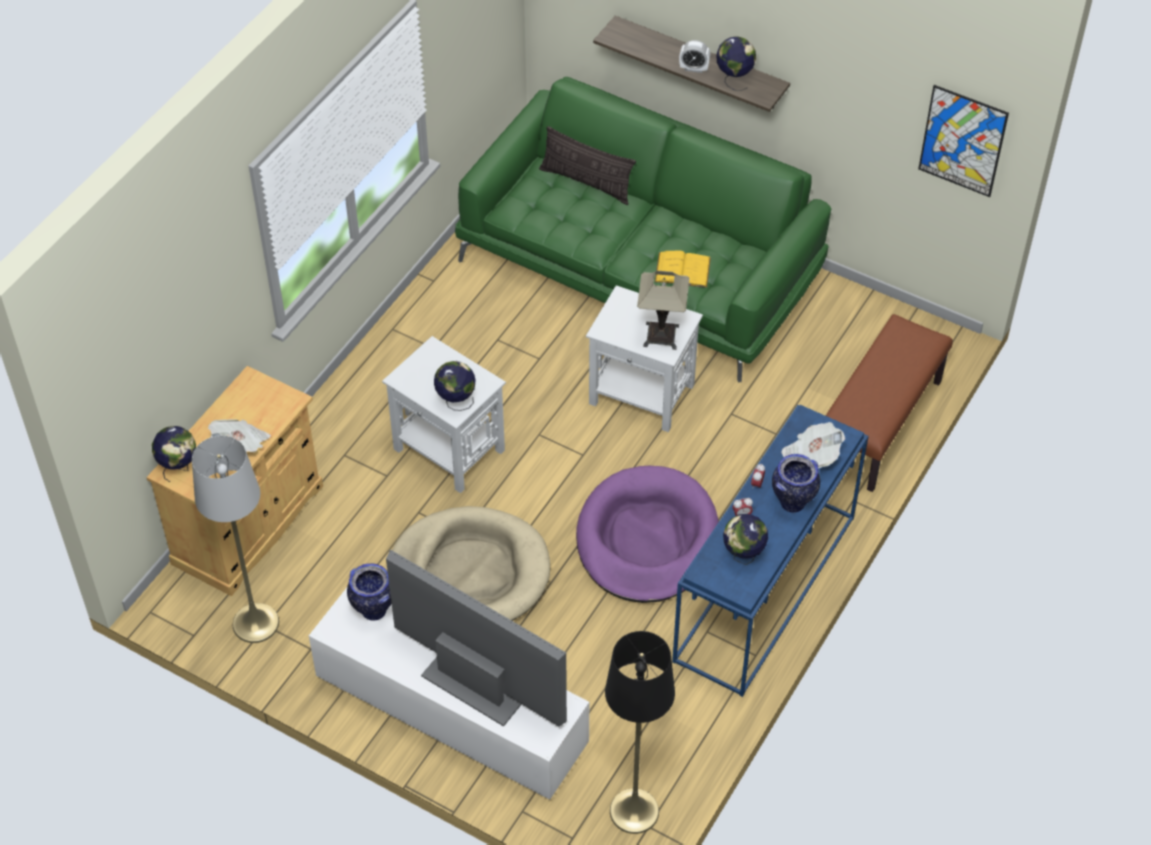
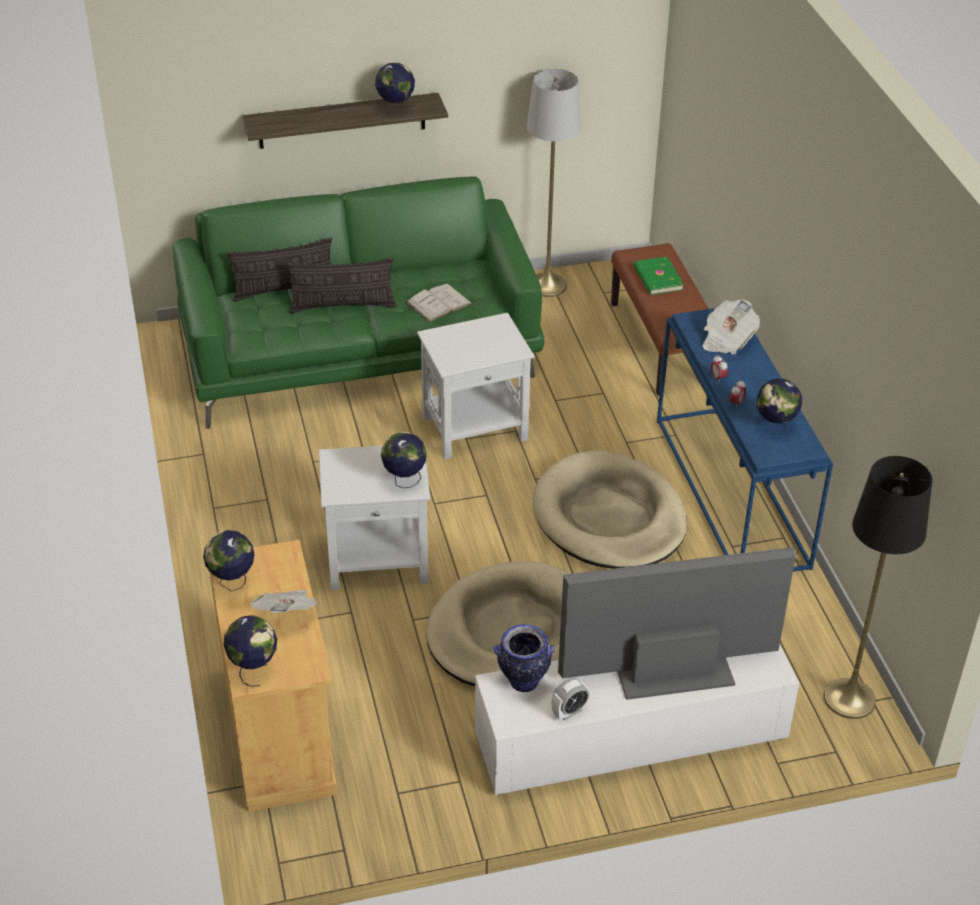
camera: 45 degrees left, 10 degrees down
(237, 397) = (232, 582): none -> globe
(256, 623) = (386, 798): grey floor lamp -> grey floor lamp (547, 285)
(611, 224) = (343, 305): none -> pillow
(647, 539) = (609, 517): purple dog bed -> beige dog bed
(661, 336) = (497, 342): table lamp -> none
(682, 270) = (439, 303): yellow book -> white book
(694, 68) = (355, 117): alarm clock -> alarm clock (569, 711)
(793, 502) = (757, 374): vase -> none
(889, 363) = (657, 278): none -> green book
(962, 141) = (612, 64): picture -> none

